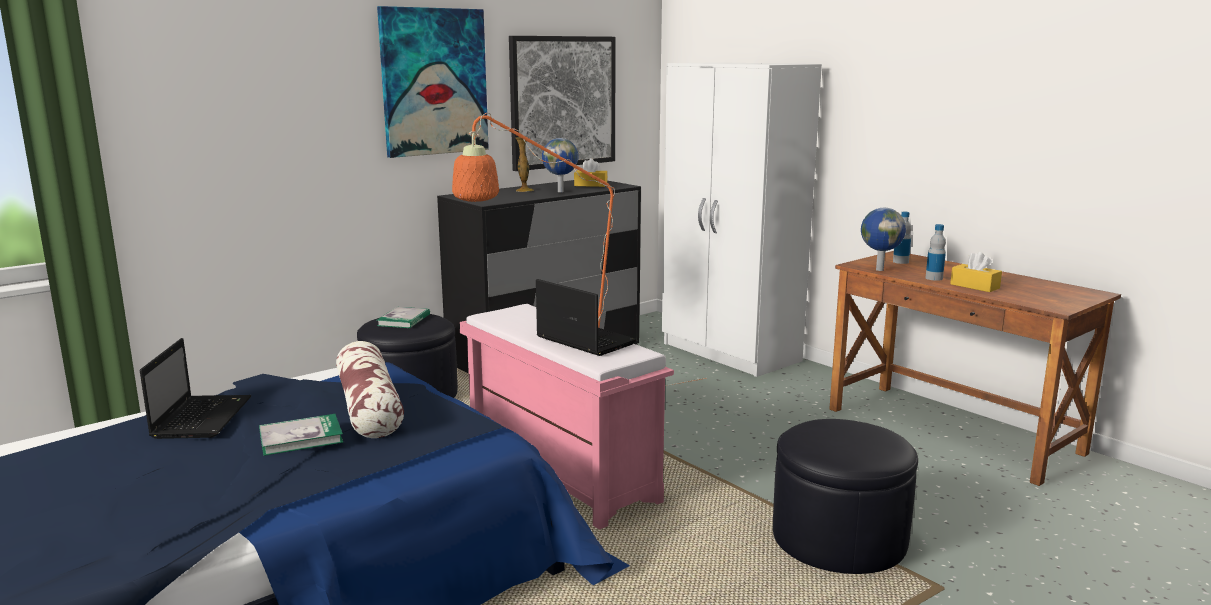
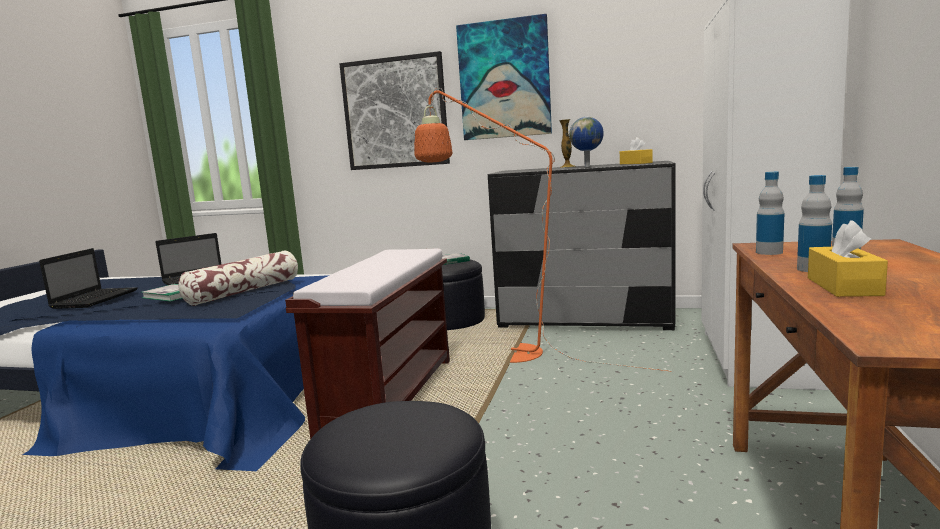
camera: 55 degrees right, 5 degrees down
(559, 474) = (390, 394): pink bench -> brown bench
(563, 102) = (637, 88): picture -> picture (395, 113)
(583, 340) = (367, 272): laptop -> laptop (96, 299)
(879, 269) = (769, 252): globe -> bottle

